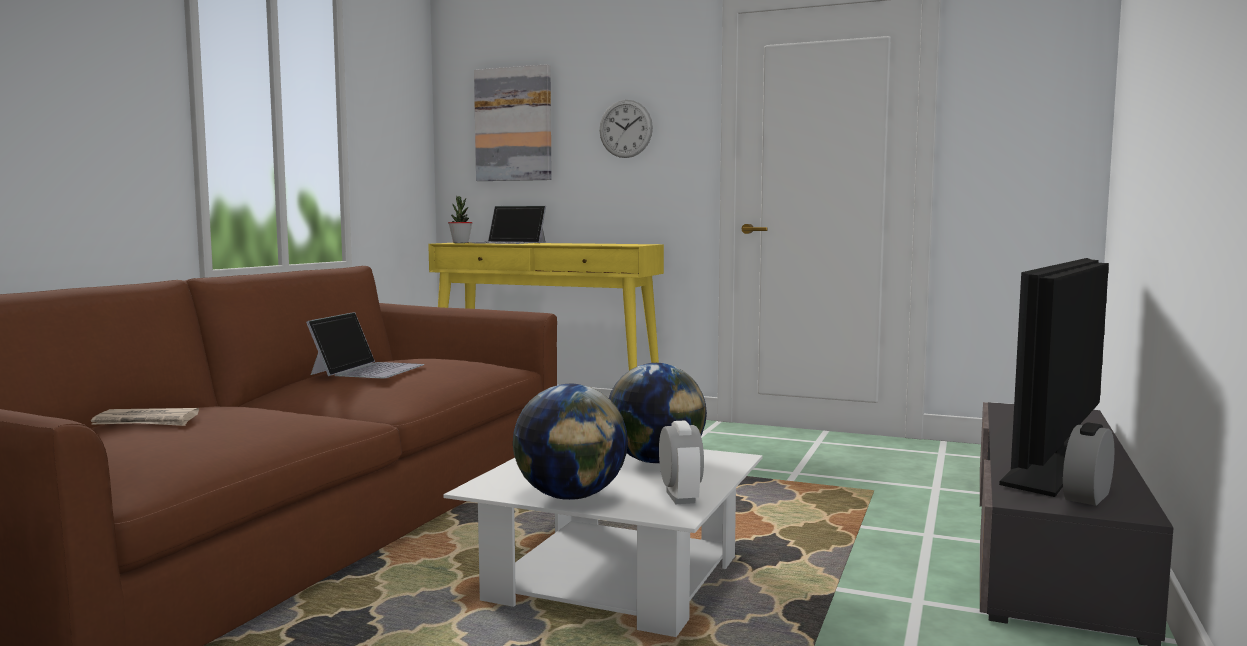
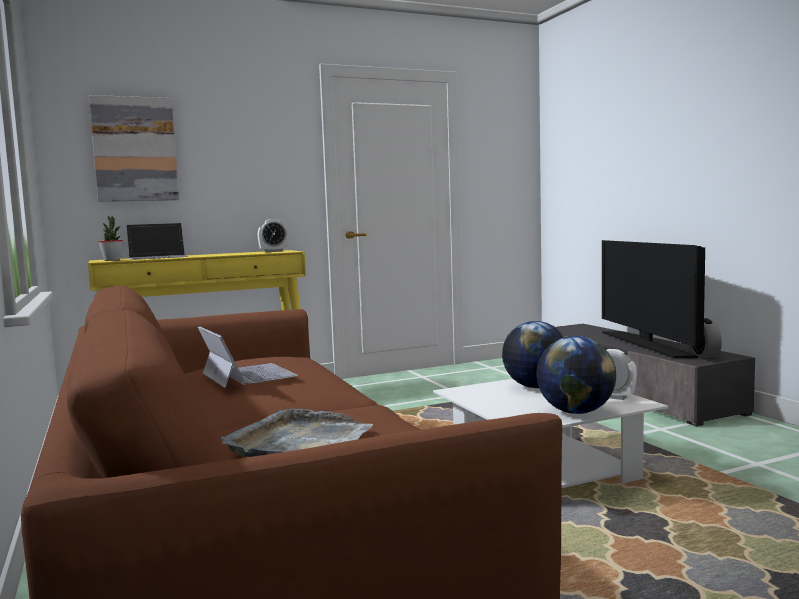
camera: 45 degrees left, 0 degrees up
(146, 422) = (301, 442): newspaper -> grey tray
(624, 244) = (273, 251): none -> alarm clock
(625, 129) = (246, 158): wall clock -> none

